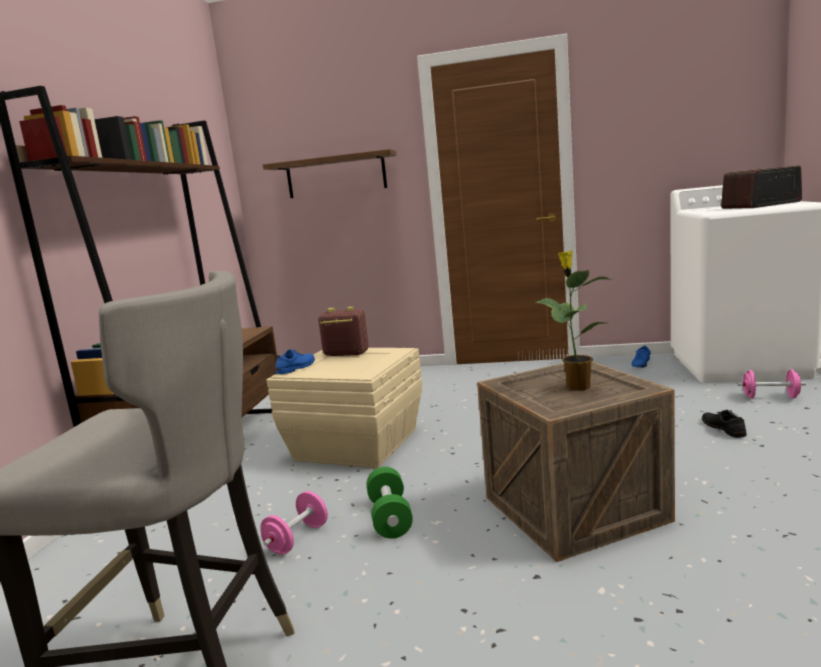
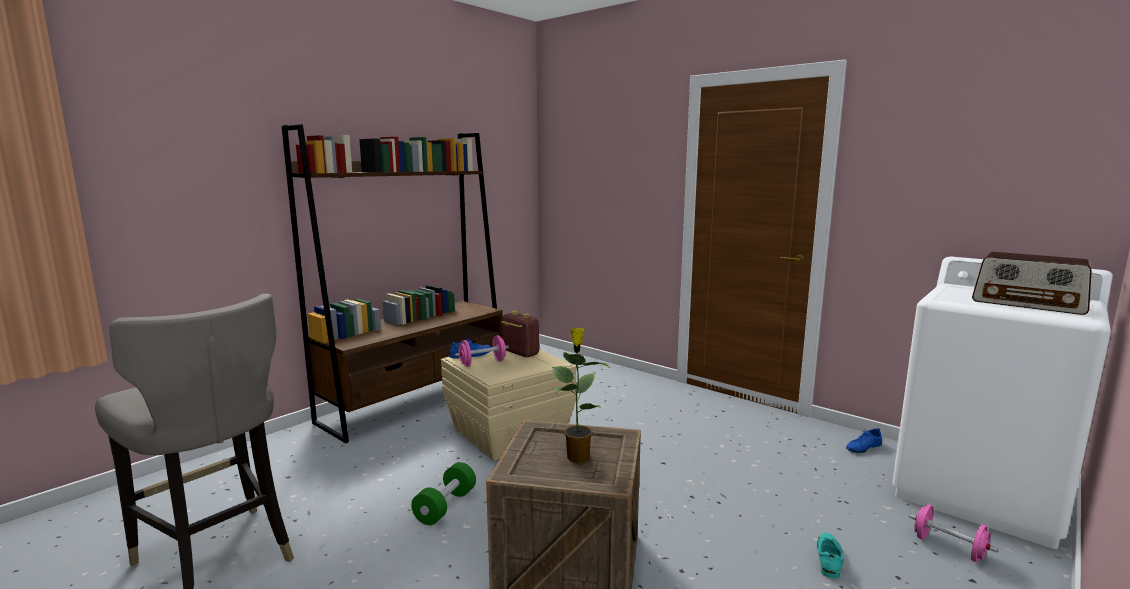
camera: 30 degrees right, 0 degrees up
(297, 539) = (377, 494): pink dumbbell -> pink dumbbell (482, 363)
(336, 175) = (608, 182): shelf -> none
(723, 428) = (829, 558): black shoe -> turquoise shoe
(760, 205) = (1028, 303): radio -> radio turned 150 degrees counterclockwise

